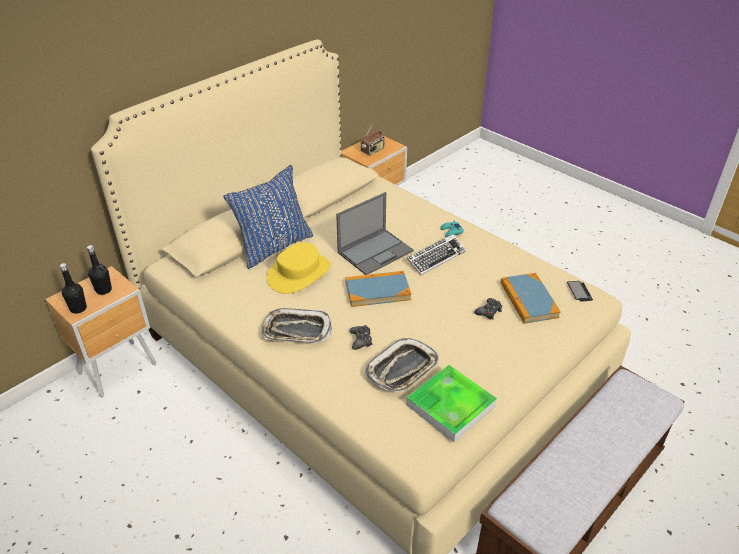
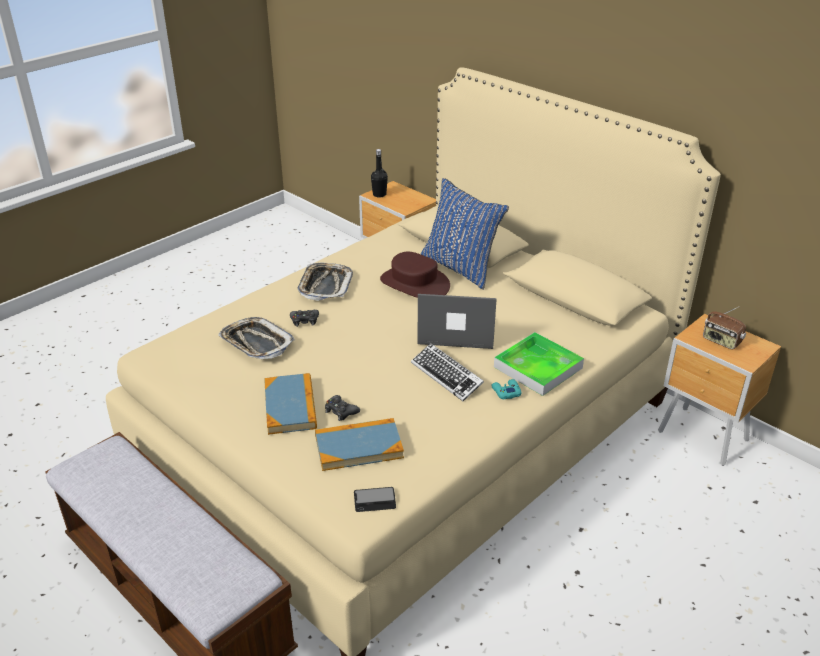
camera: 90 degrees right, 5 degrees down
(103, 290) = (403, 201): black bottle -> none
(299, 273) = (414, 284): yellow hat -> brown hat
(376, 251) = (455, 331): laptop -> laptop turned 135 degrees clockwise
(377, 291) = (382, 331): book -> book (290, 406)
(450, 406) = (200, 371): tray -> tray (538, 367)

